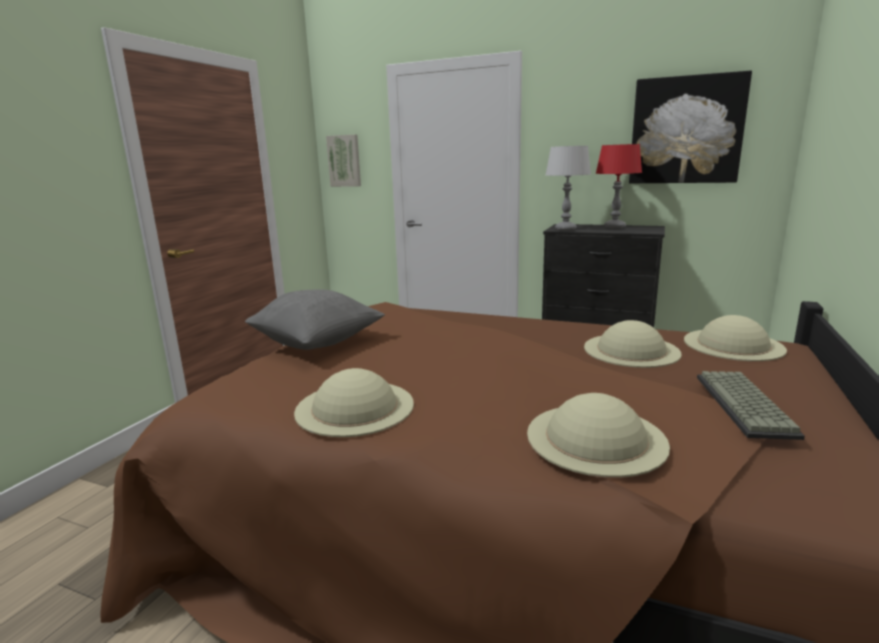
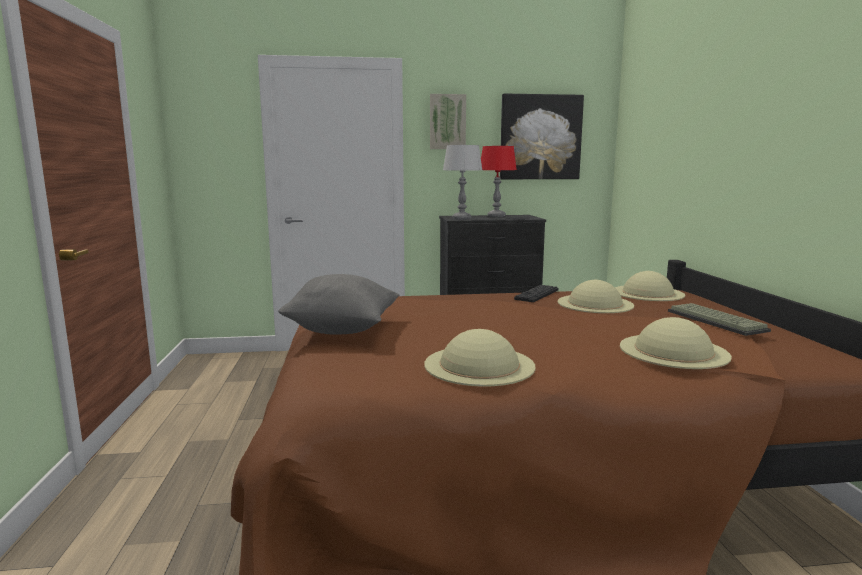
camera: 30 degrees left, 5 degrees down
(344, 161) = (203, 153): picture -> picture (447, 122)
(581, 327) = (537, 294): none -> keyboard

